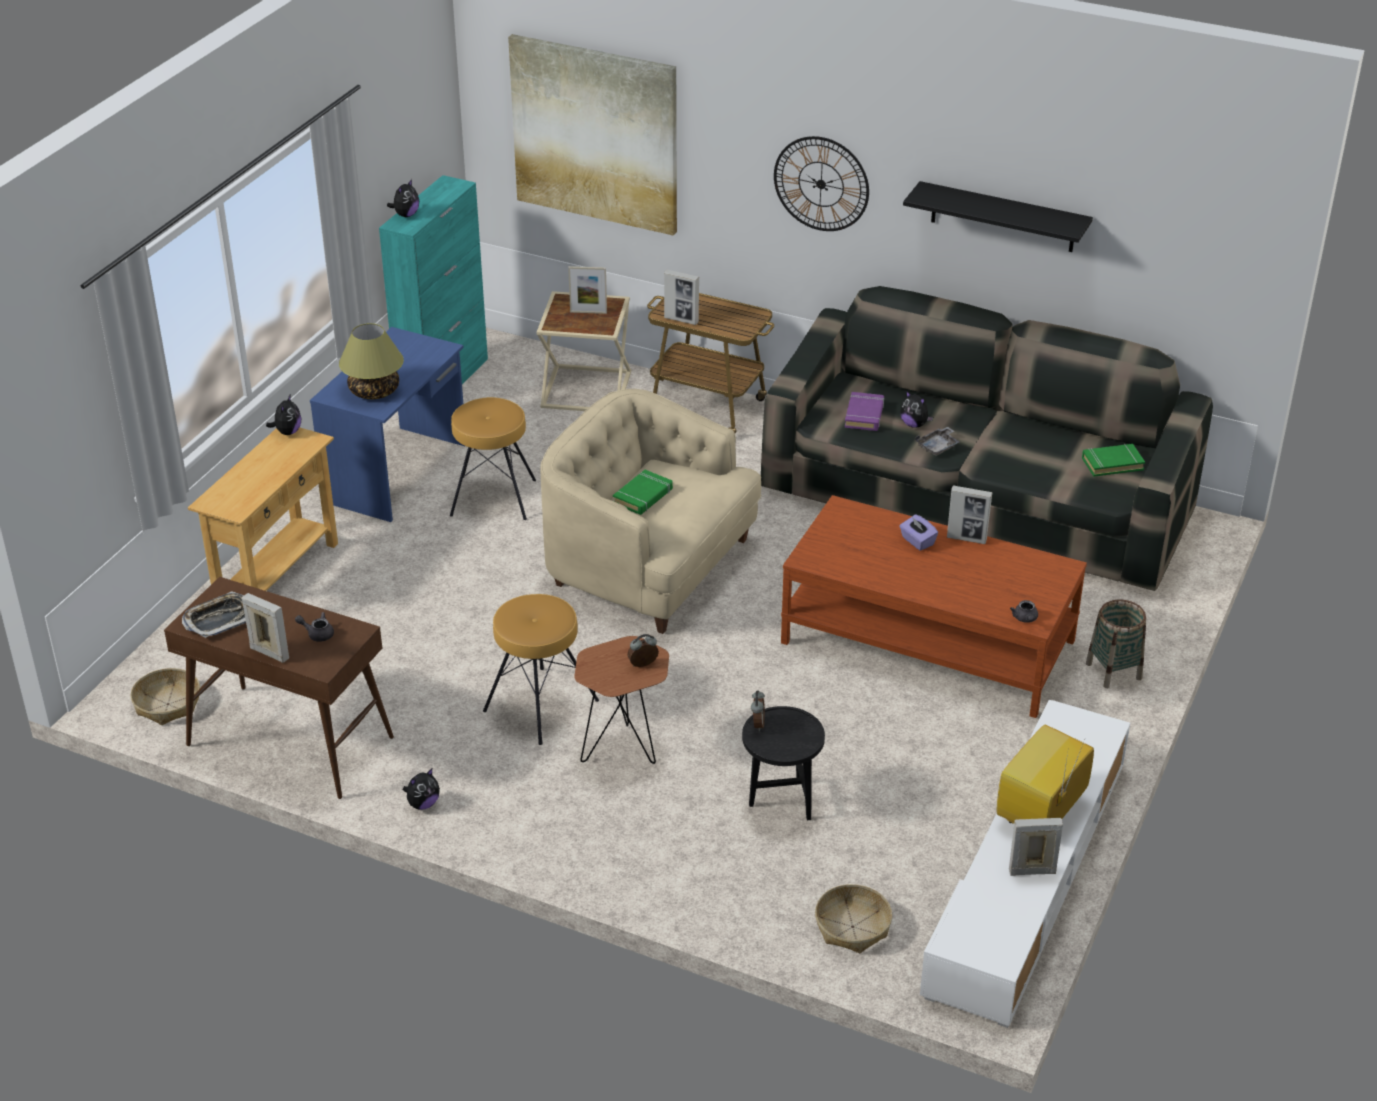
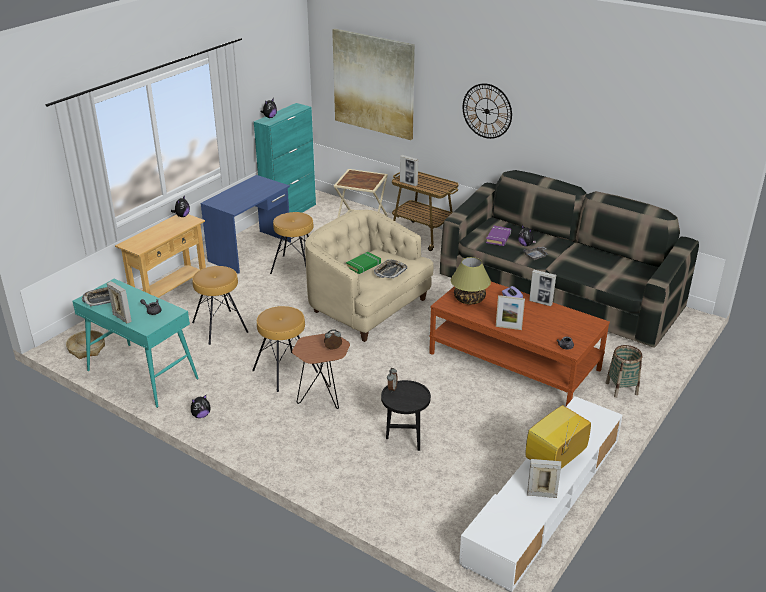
camera: 10 degrees right, 5 degrees down
(289, 742) = (141, 375): brown console table -> turquoise console table
(374, 391) = (235, 201): table lamp -> table lamp (469, 299)
(396, 633) = (220, 327): none -> brown stool
(588, 312) = (363, 179): picture frame -> picture frame (508, 327)
(694, 504) = (390, 271): none -> tray
(853, 927) = (428, 516): basket -> none
(1003, 217) = (584, 130): black shelf -> none
(1112, 463) = (635, 273): green book -> none

